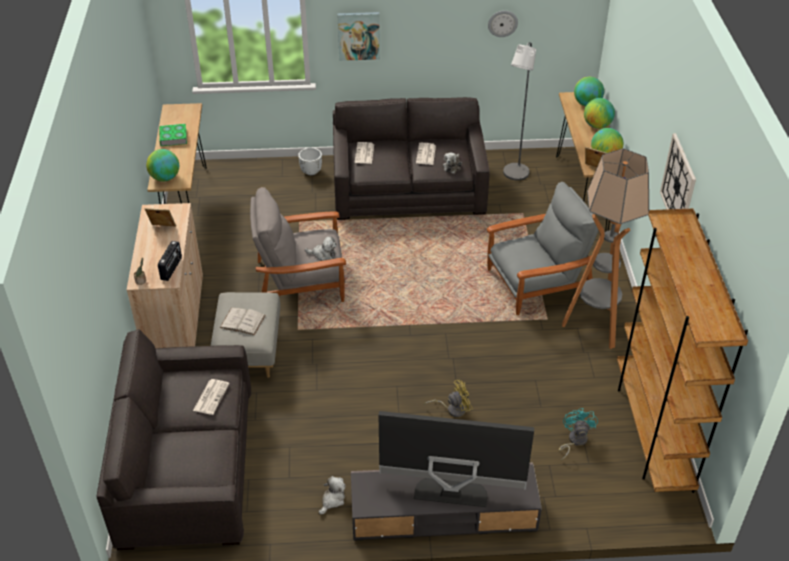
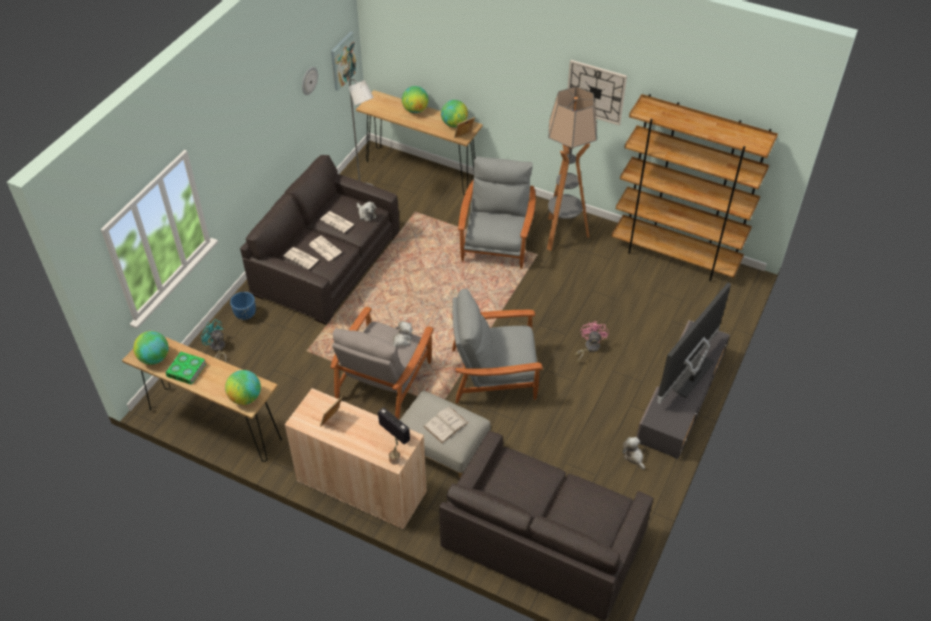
camera: 60 degrees left, 5 degrees up
(211, 396) = (527, 475): newspaper -> newspaper (324, 248)
(311, 171) = (245, 315): white planter -> blue planter
(358, 35) = (230, 168): picture -> picture (342, 60)
(363, 351) = (494, 374): none -> grey armchair
(452, 409) = (589, 348): yellow fan -> pink fan
(574, 441) = (659, 297): turquoise fan -> turquoise fan (217, 349)
(587, 104) = (384, 102): globe -> globe (154, 358)

